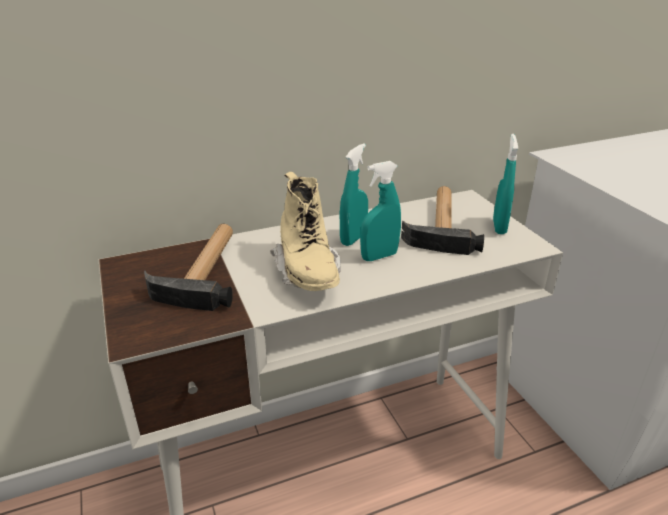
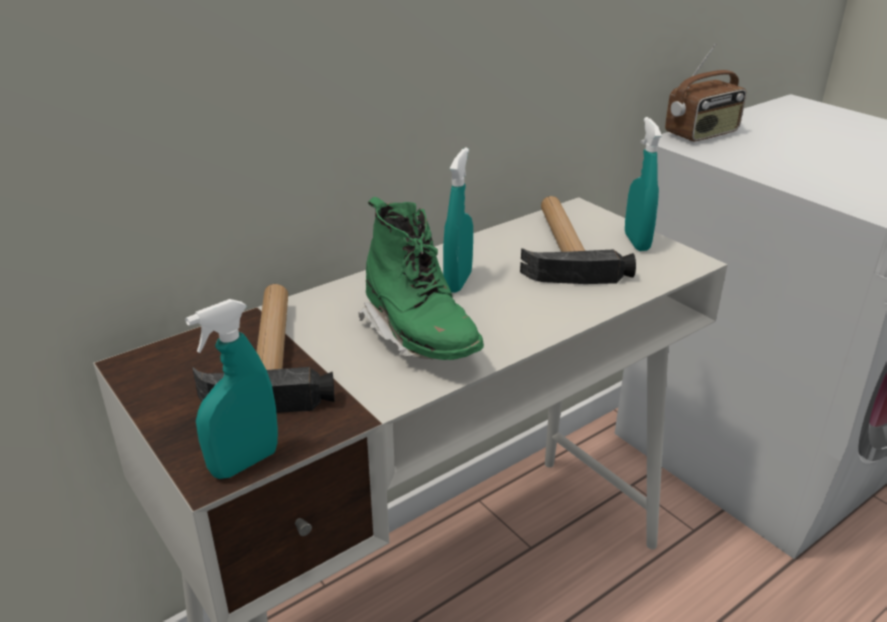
camera: 15 degrees left, 0 degrees up
(308, 273) = (420, 337): beige boot -> green boot
(379, 256) = (504, 301): turquoise spray bottle -> turquoise spray bottle (244, 463)
(580, 152) = (702, 134): none -> radio

